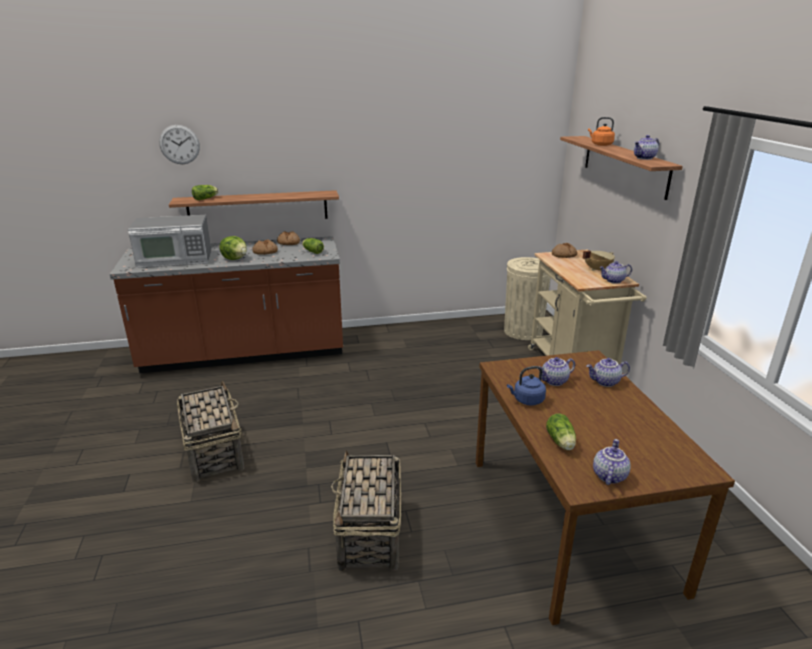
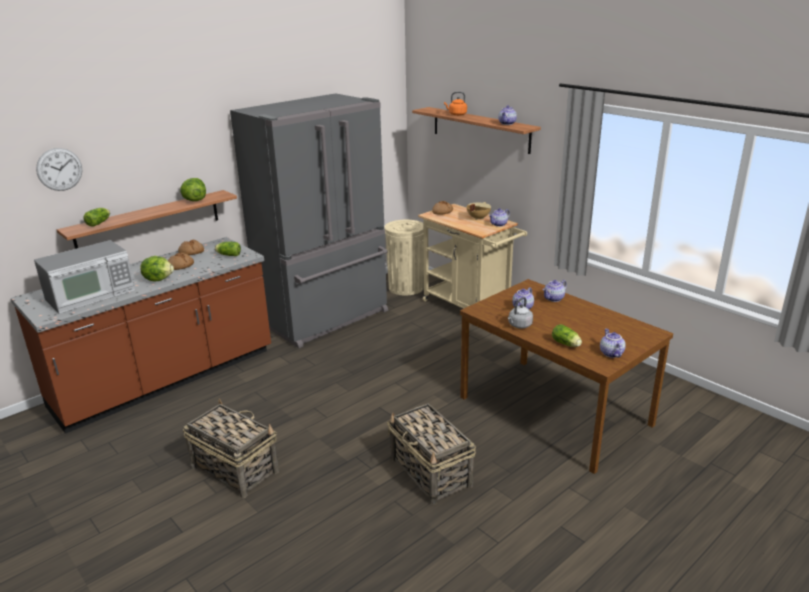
camera: 30 degrees left, 0 degrees up
(300, 194) = (194, 200): none -> lettuce
(420, 339) = (326, 318): none -> grey fridge
(527, 400) = (519, 325): blue kettle -> grey kettle

